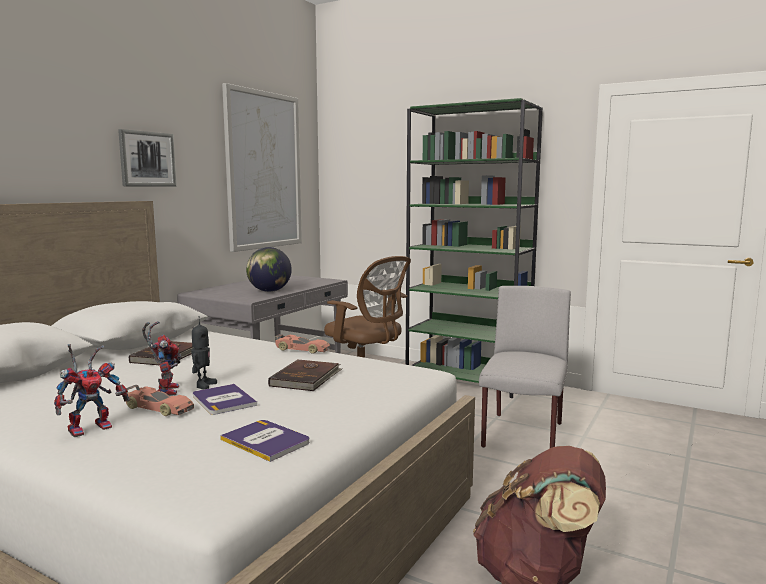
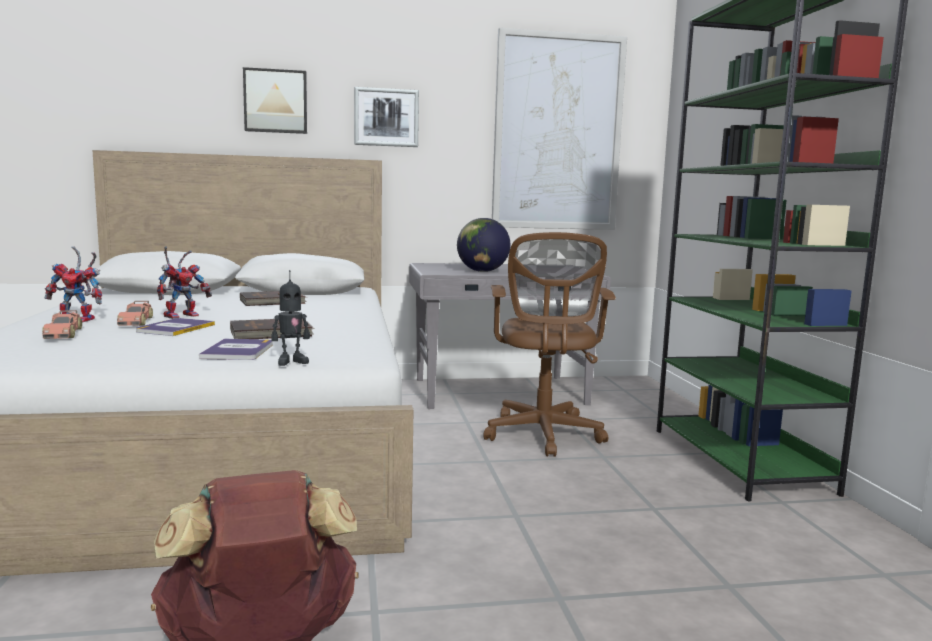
camera: 50 degrees right, 0 degrees up
(43, 142) = (275, 101): none -> picture
(203, 385) = (208, 319): toy robot -> toy robot (291, 362)
(266, 441) = (83, 351): book -> book (238, 351)
(302, 350) = (362, 319): toy car -> toy car (63, 334)
(522, 436) = (635, 540): grey chair -> none

